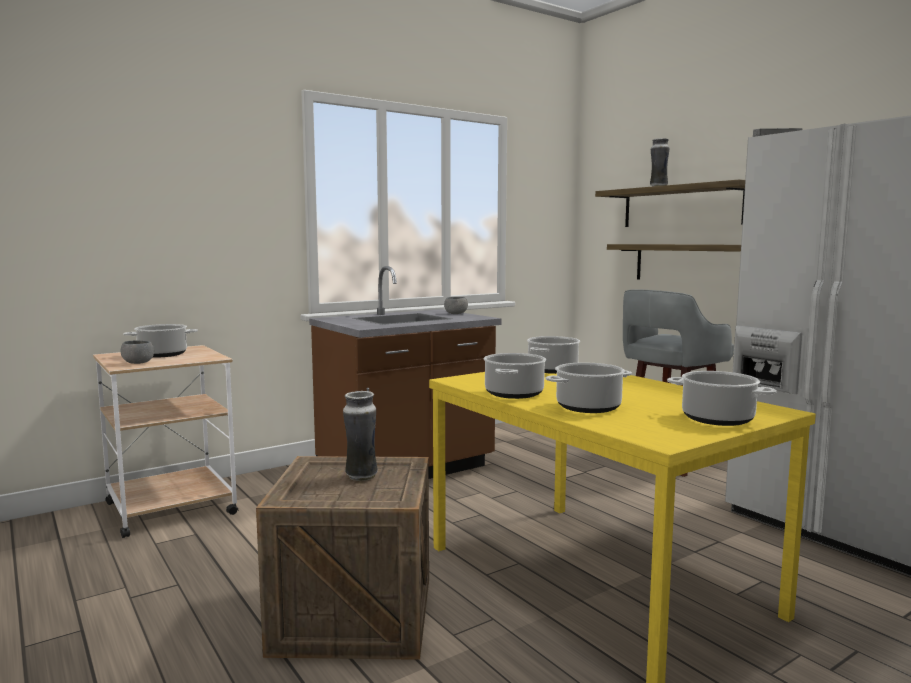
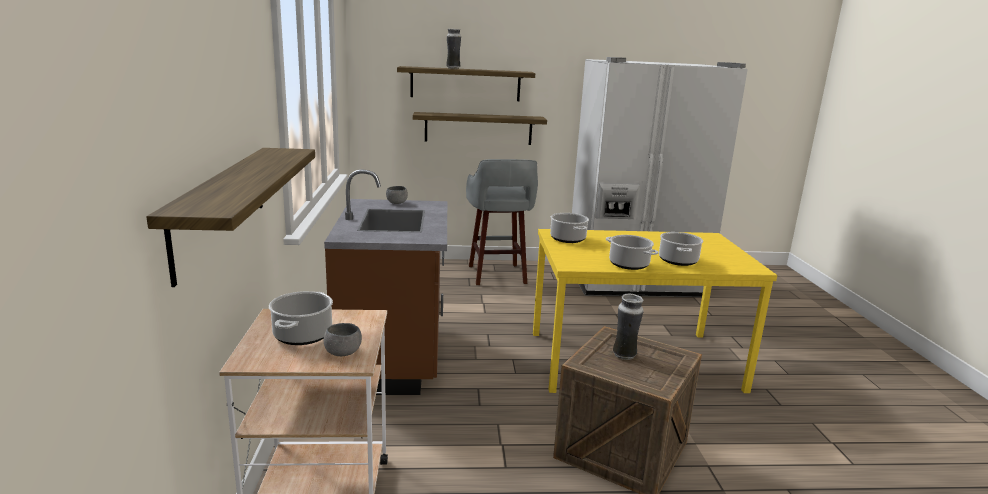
camera: 60 degrees left, 10 degrees up
(140, 248) = (221, 207): none -> shelf
(718, 419) = (720, 248): cooking pot -> none

